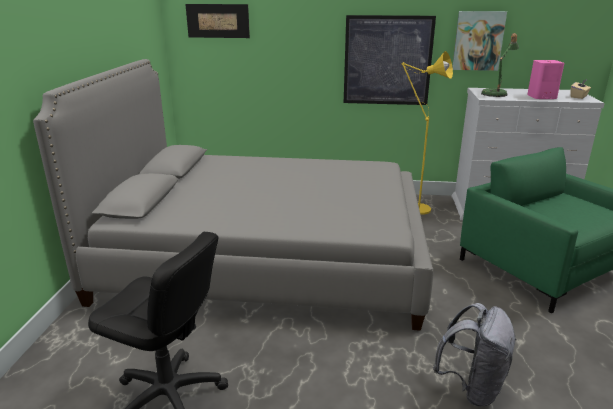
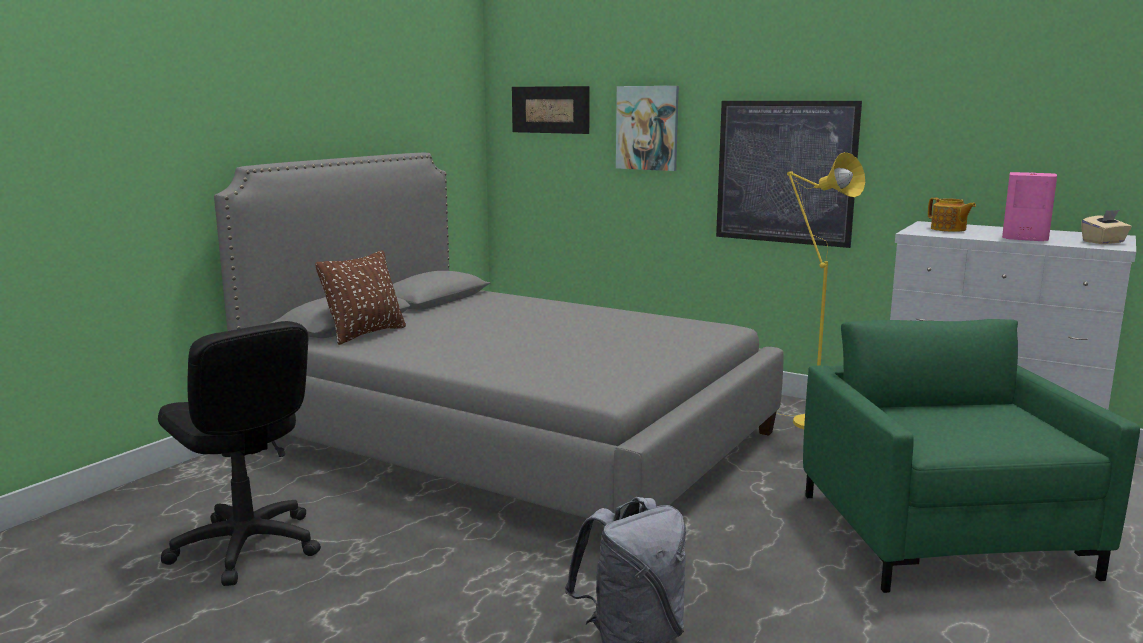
camera: 25 degrees right, 10 degrees down
(167, 208) = (365, 334): none -> brown pillow
(478, 41) = (936, 142): picture -> picture (647, 128)
(496, 93) = (948, 229): table lamp -> teapot

